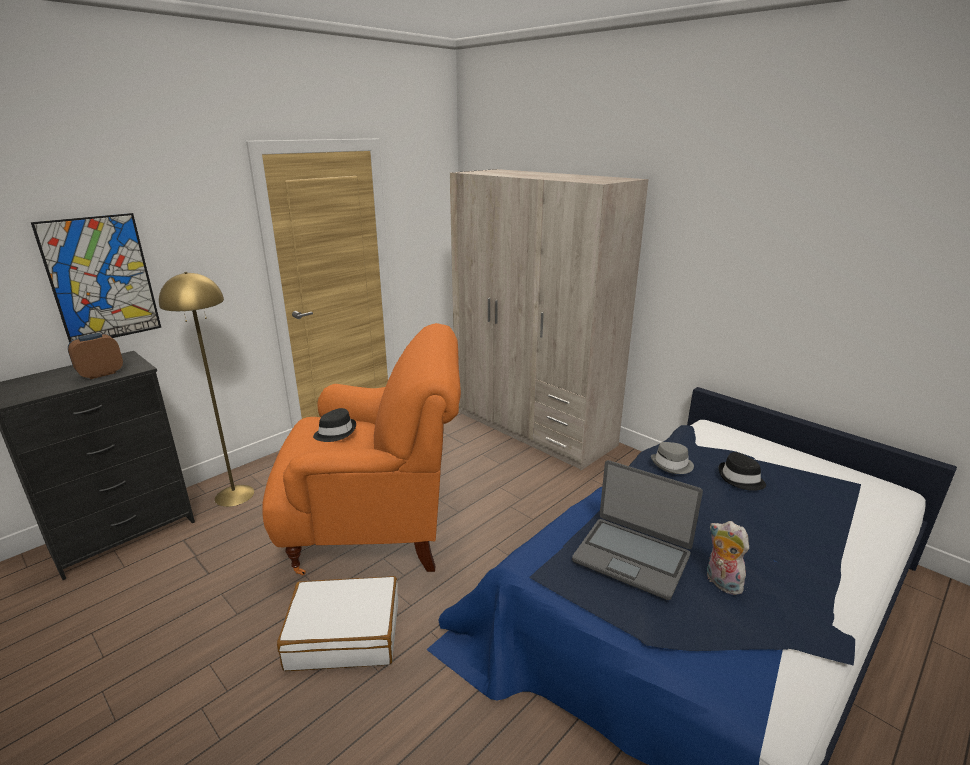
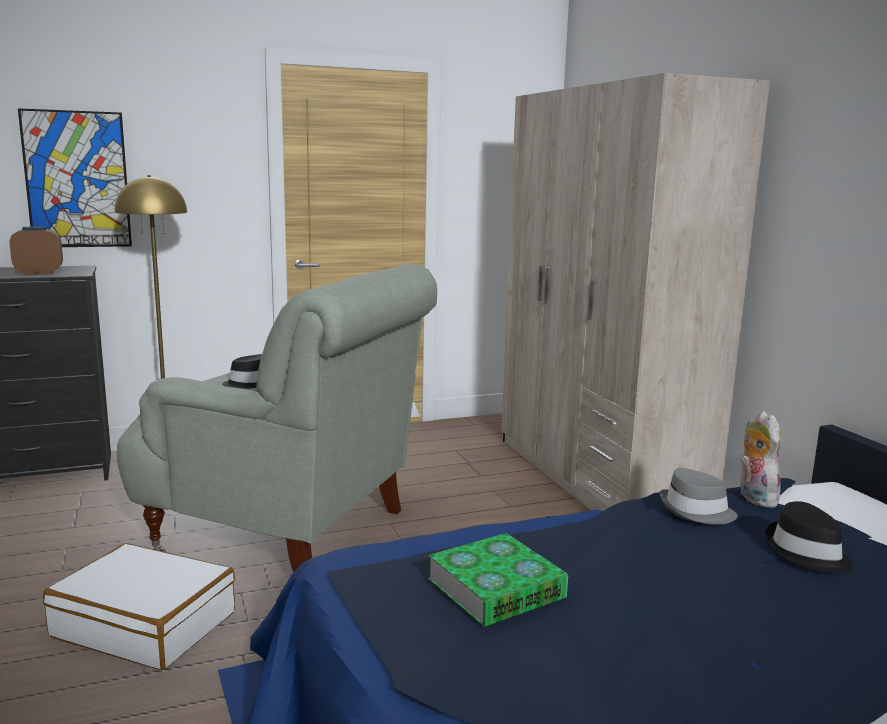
camera: 25 degrees right, 10 degrees down
(376, 527) = (287, 532): orange armchair -> grey armchair
(632, 557) = (496, 588): laptop -> book
(720, 583) = (610, 658): plush toy -> plush toy (753, 498)

